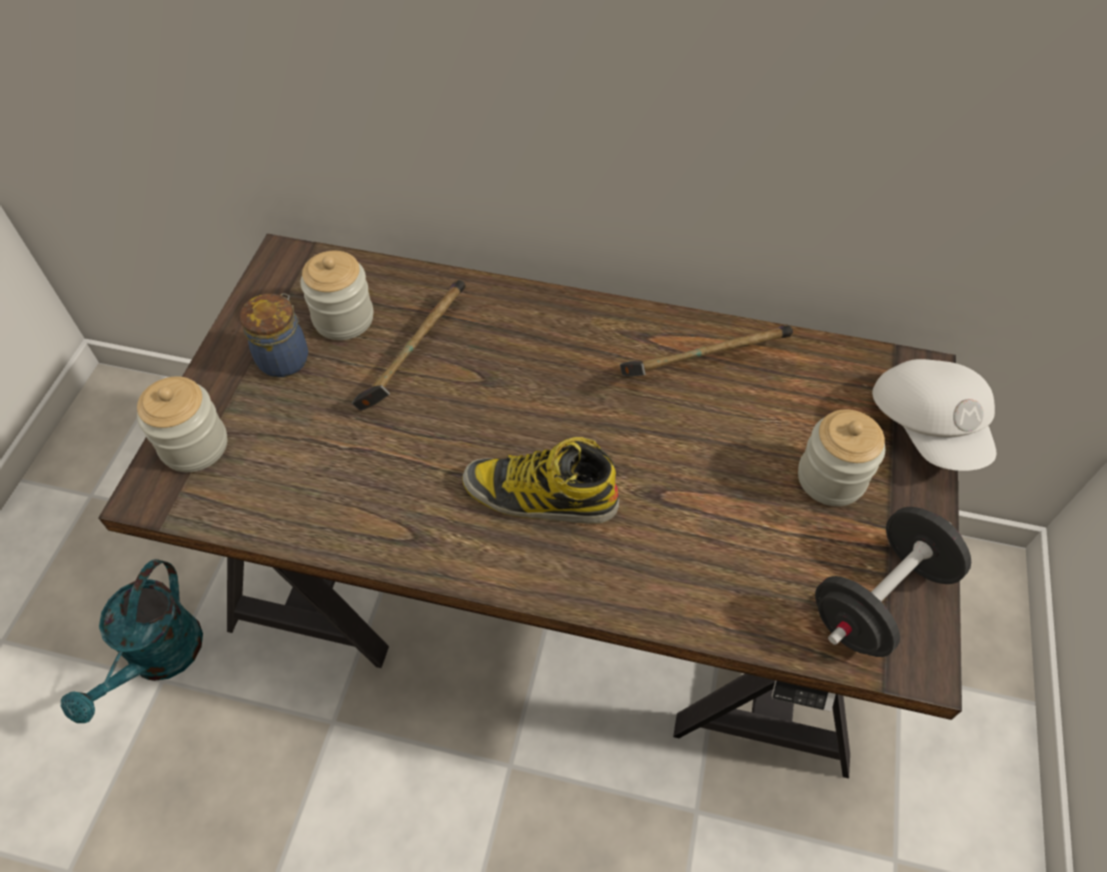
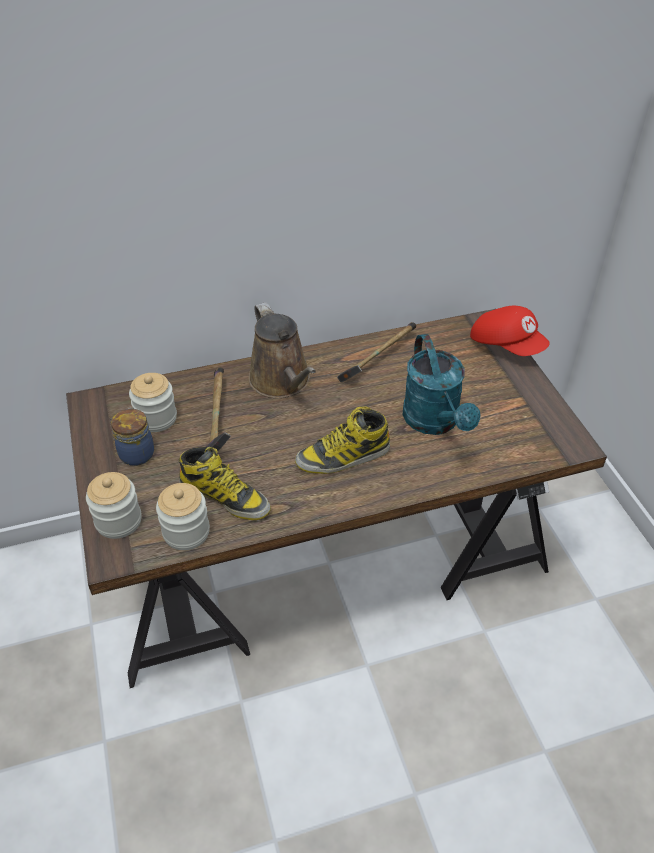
camera: 30 degrees left, 10 degrees down
(159, 660) = (92, 730): turquoise watering can -> turquoise watering can (435, 422)
(342, 478) = (225, 497): none -> boot
(542, 337) = (282, 381): none -> brown watering can
(831, 478) = (479, 386): jar -> jar (186, 532)
(879, 599) = (539, 428): black dumbbell -> none
(928, 427) = (507, 345): white cap -> red cap

